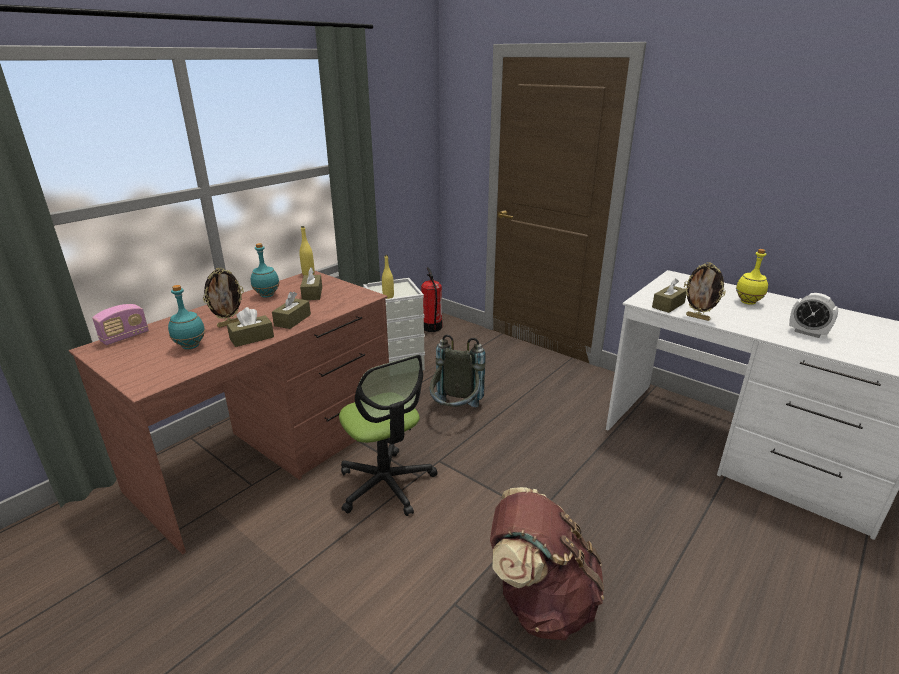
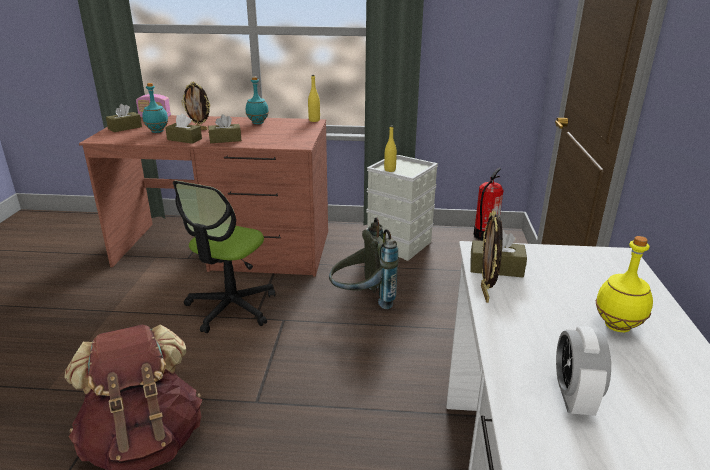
camera: 55 degrees right, 0 degrees up
(312, 293) = (279, 131): brown tissue box -> brown tissue box (125, 128)

